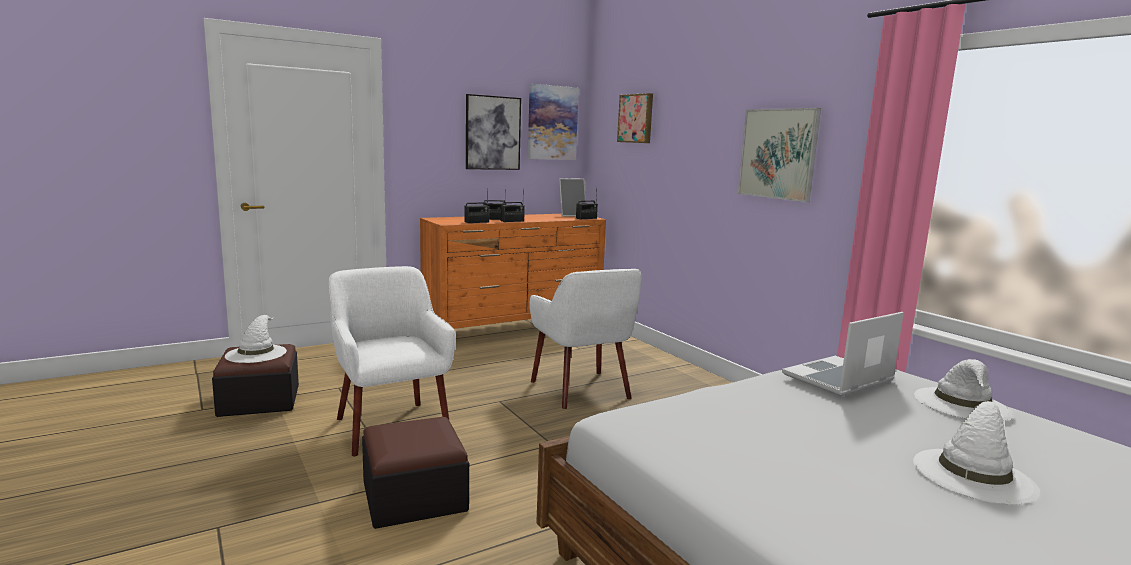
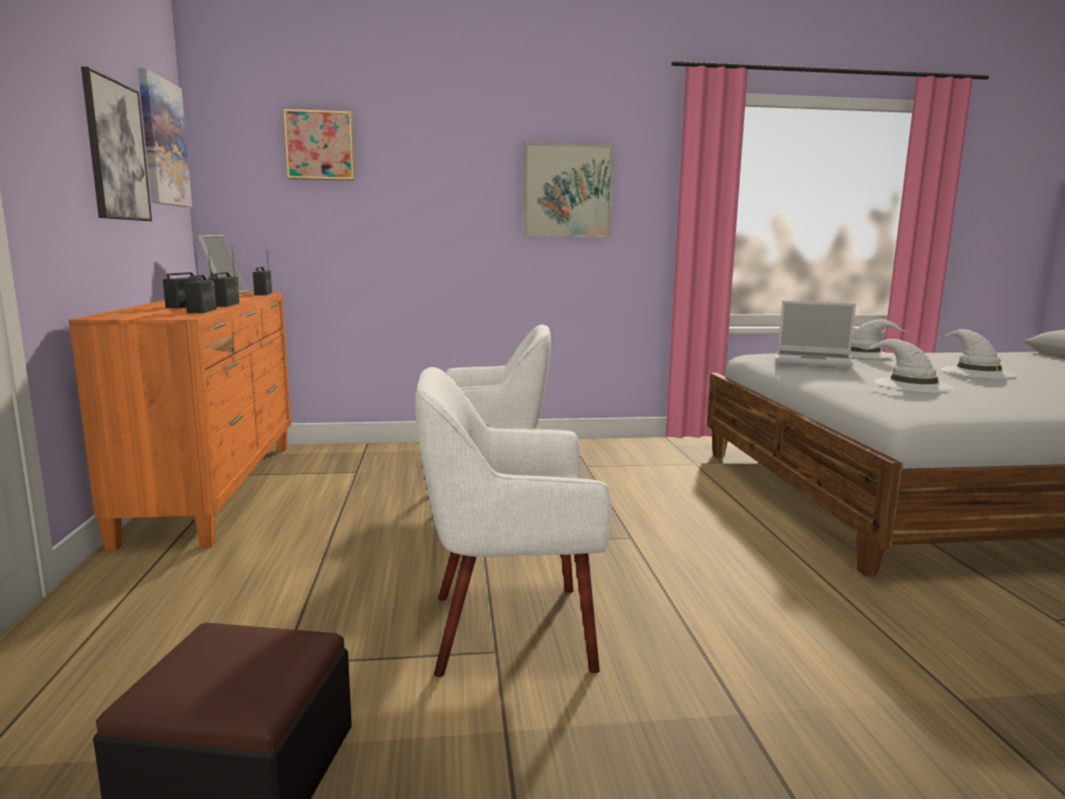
camera: 65 degrees left, 0 degrees up
(256, 353) = (233, 662): white hat -> white hat (911, 385)
(414, 496) = (737, 636): ottoman -> none
(838, 379) = (814, 360): laptop -> laptop turned 60 degrees counterclockwise

